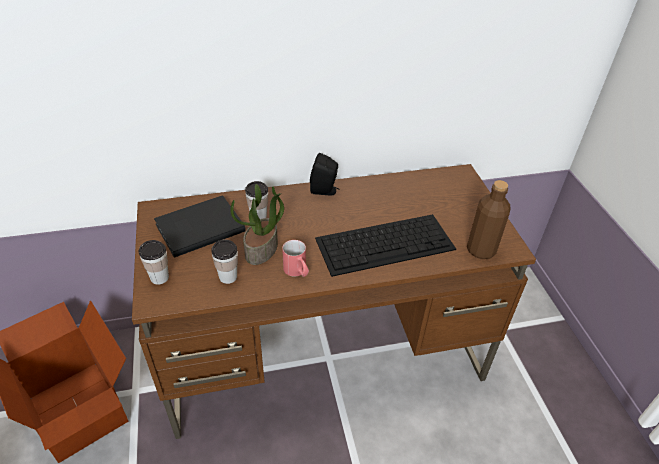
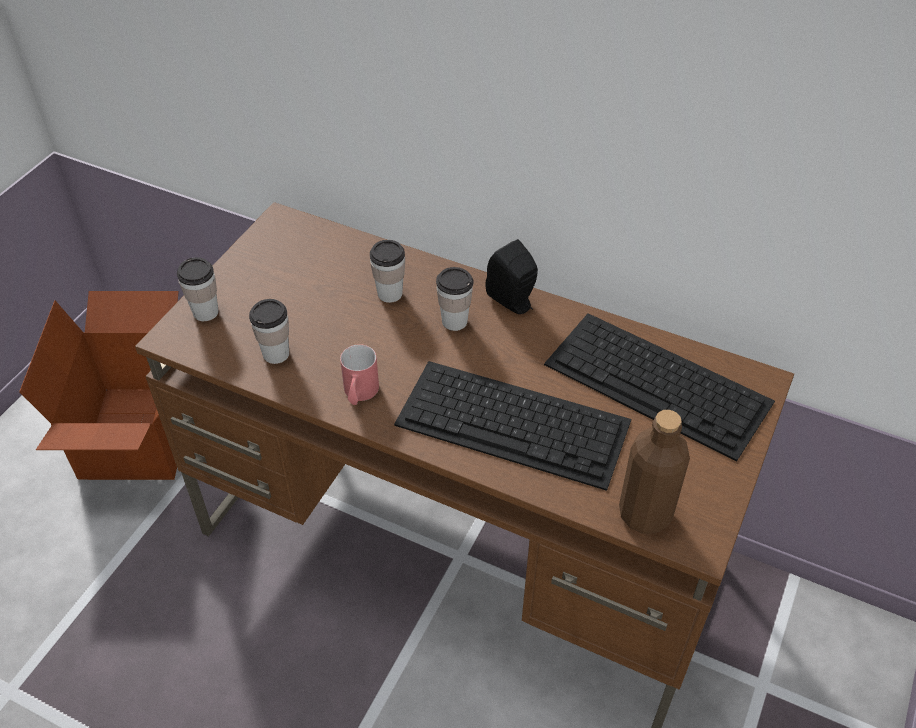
camera: 40 degrees right, 5 degrees up
(198, 227) = (306, 270): black book -> none
(262, 250) = (348, 341): potted plant -> none
(306, 213) = (454, 321): none -> cup
(426, 194) = (659, 383): none -> keyboard

